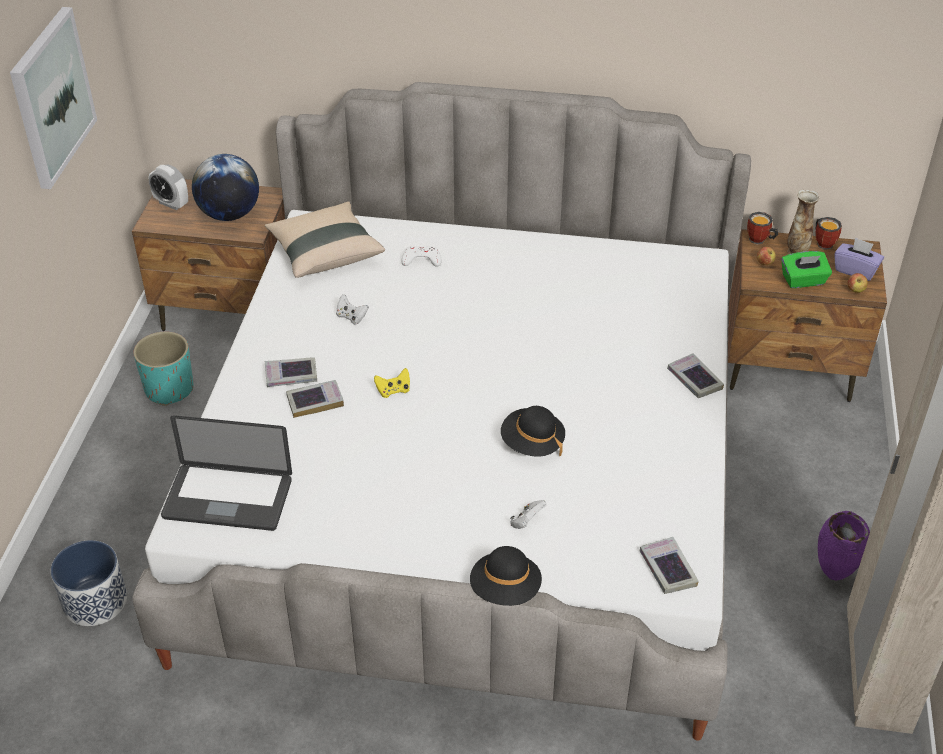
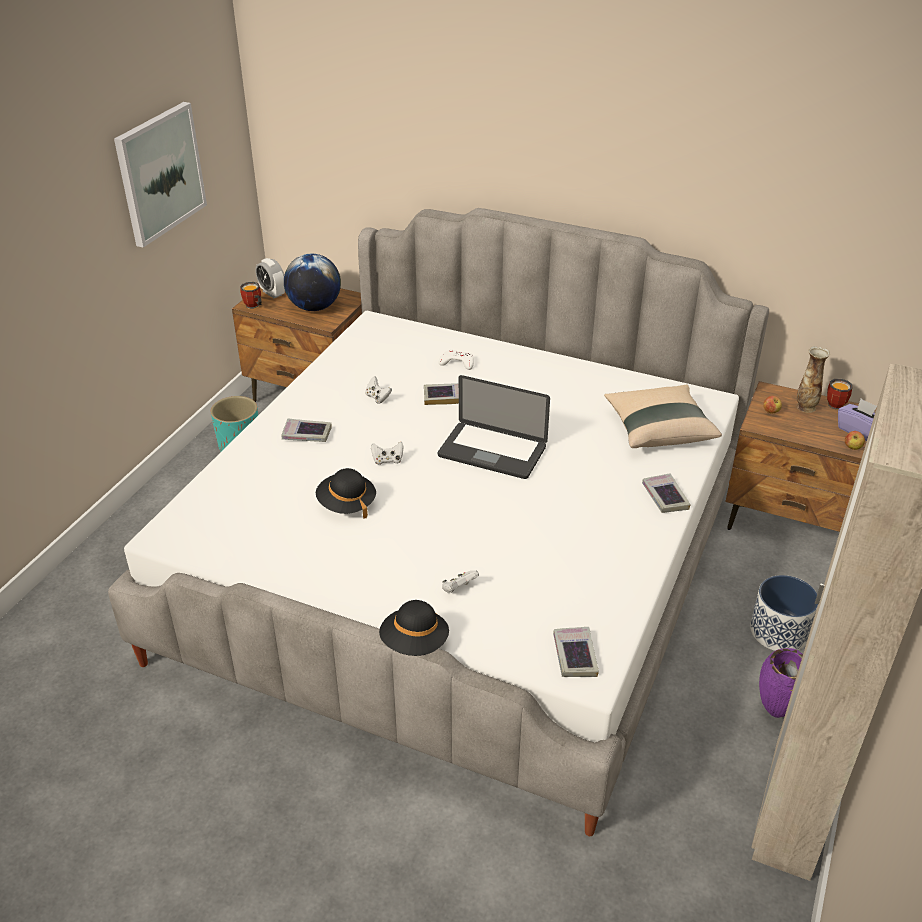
camera: 15 degrees right, 5 degrees down
(95, 601) = (109, 599): planter -> planter (778, 631)
(228, 499) = (209, 521): laptop -> laptop (492, 452)
(315, 401) = (317, 458): book -> book (445, 397)
(325, 253) = (378, 346): beige pillow -> beige pillow (658, 430)
(393, 391) = (387, 460): yellow game controller -> white game controller
(532, 443) = (491, 524): black hat -> black hat (346, 504)
(759, 241) = (772, 393): mug -> mug (253, 306)
(803, 281) = (803, 432): green tissue box -> none

